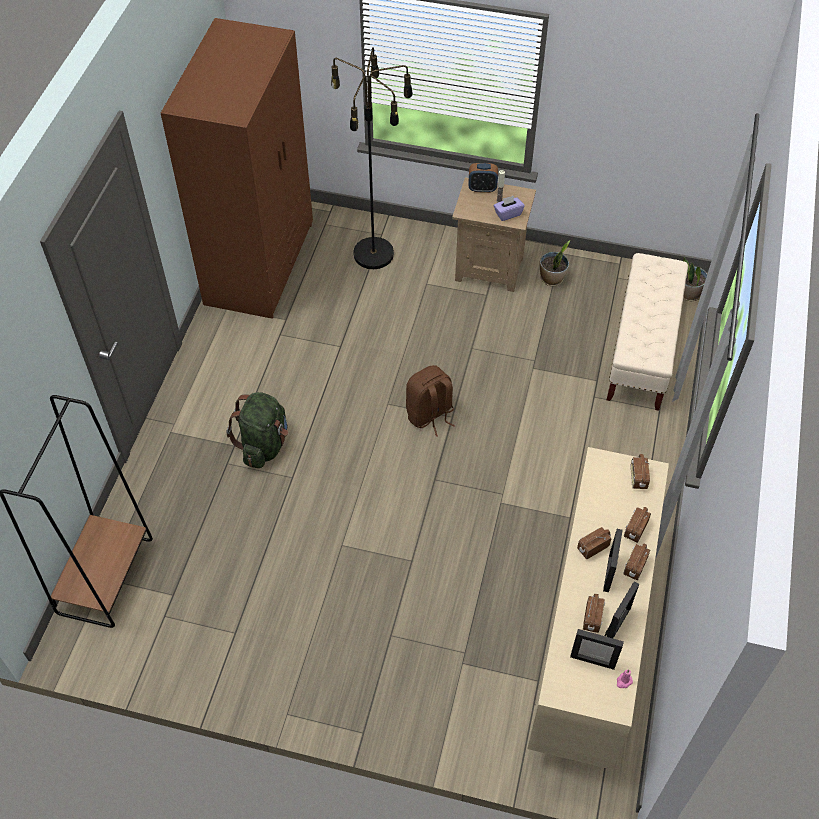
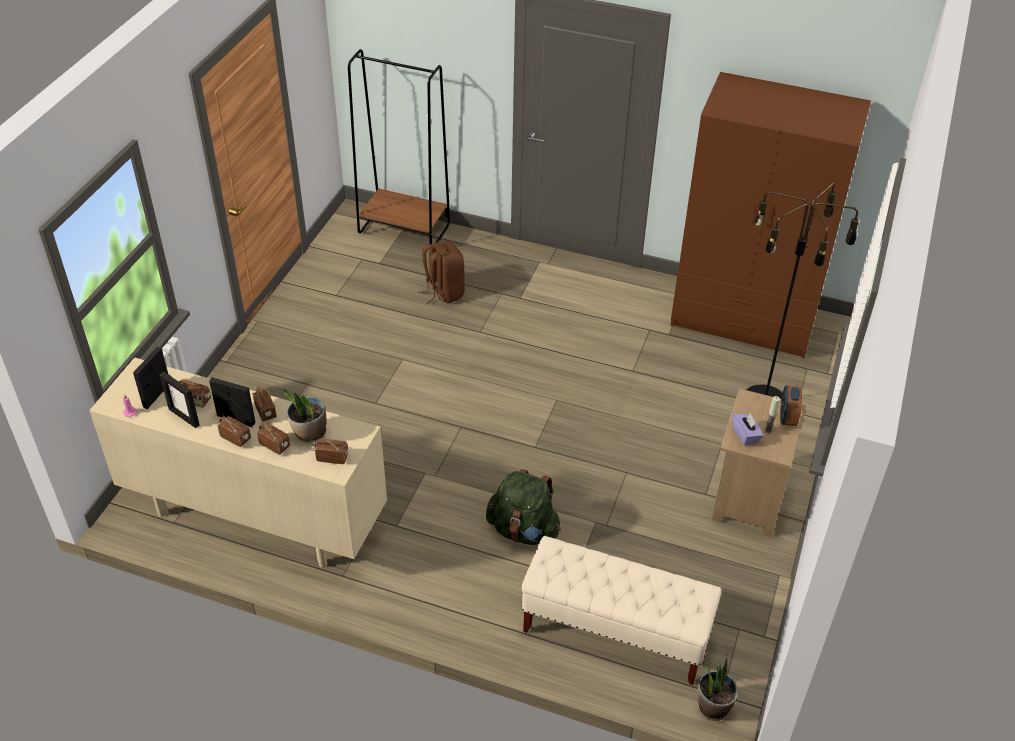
camera: 95 degrees right, 10 degrees down
(264, 444) = (518, 315): green backpack -> green backpack (523, 530)
(430, 415) = (539, 430): brown backpack -> brown backpack (443, 292)
(552, 279) = (733, 559): potted plant -> potted plant (309, 433)

